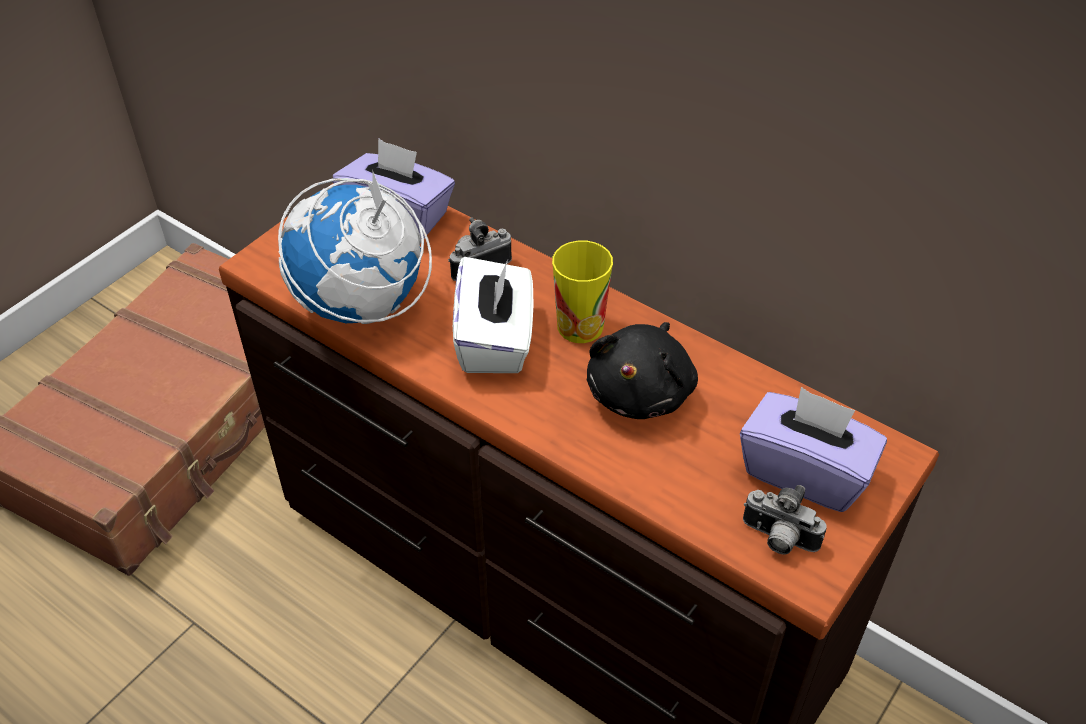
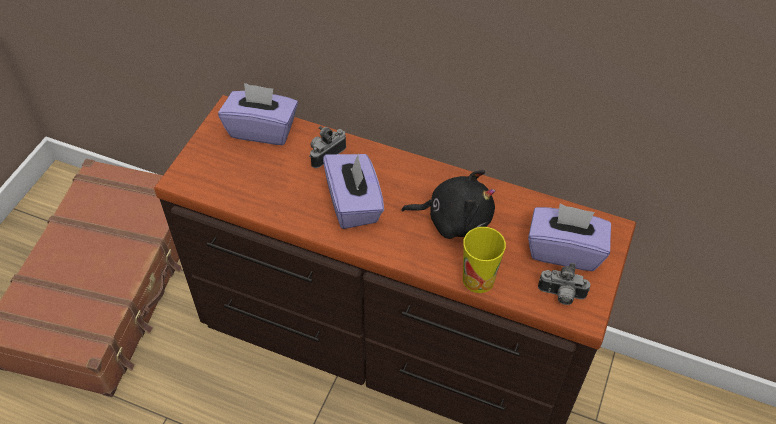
camera: 15 degrees left, 5 degrees up
(361, 306) = (260, 197): globe -> none
(495, 341) = (354, 204): white tissue box -> purple tissue box
(580, 326) = (403, 184): cup -> cup (478, 279)
(642, 391) = (454, 219): black plush toy -> black plush toy turned 90 degrees counterclockwise

